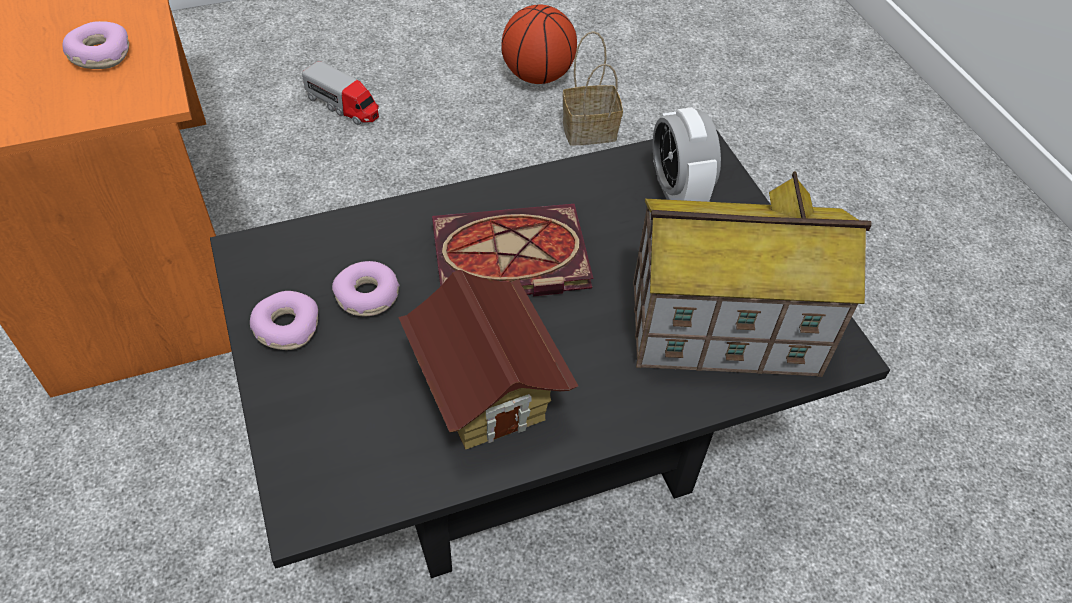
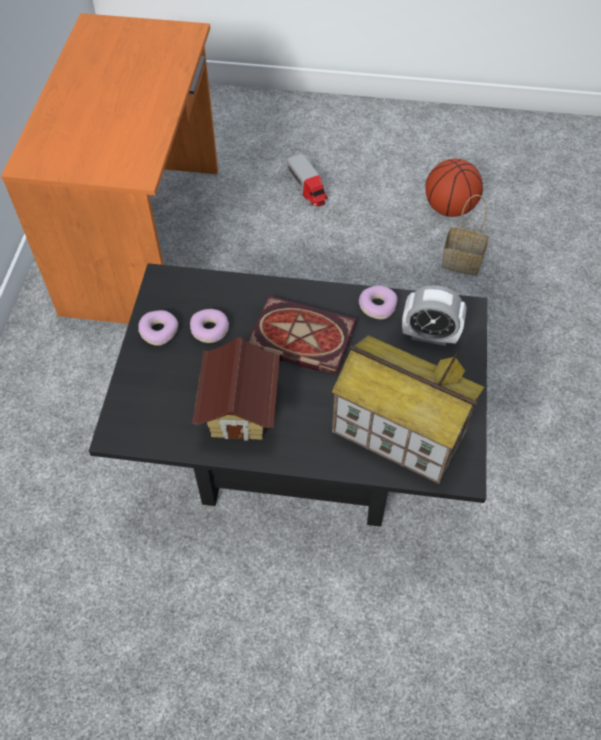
camera: 30 degrees right, 5 degrees up
(100, 55) = (127, 139): donut -> donut (377, 306)
(677, 193) = (429, 335): alarm clock -> alarm clock turned 90 degrees counterclockwise

